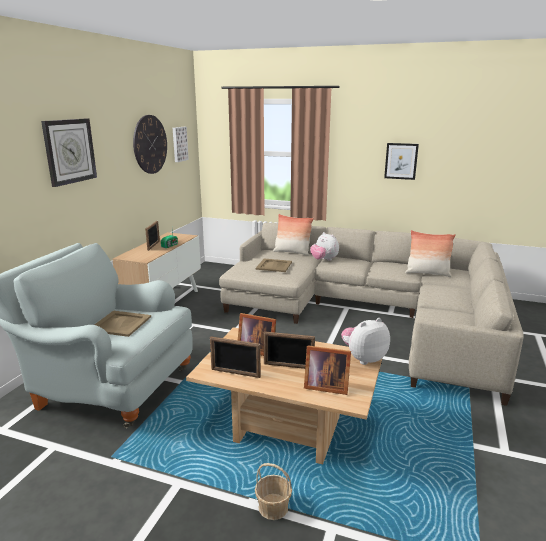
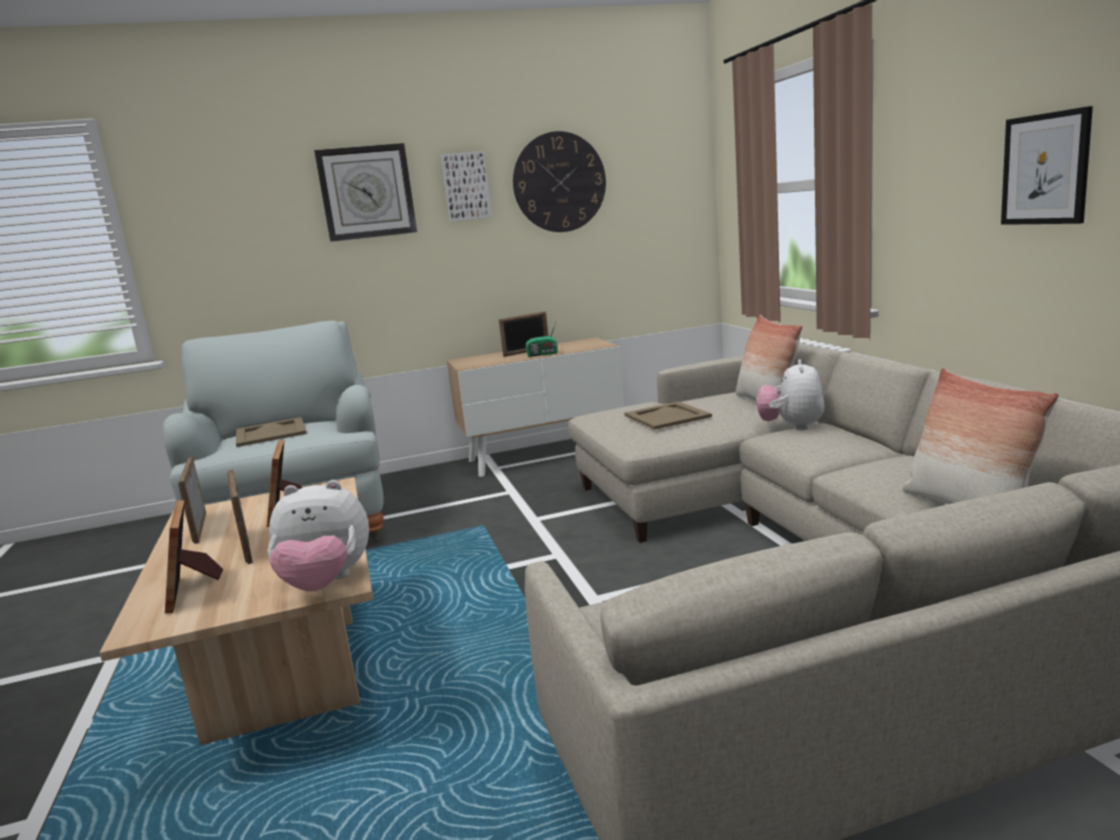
camera: 55 degrees right, 5 degrees down
(179, 144) = (647, 181): picture -> picture (466, 187)
(273, 507) = (75, 747): basket -> none
(363, 358) = (326, 584): plush toy -> plush toy turned 150 degrees clockwise

